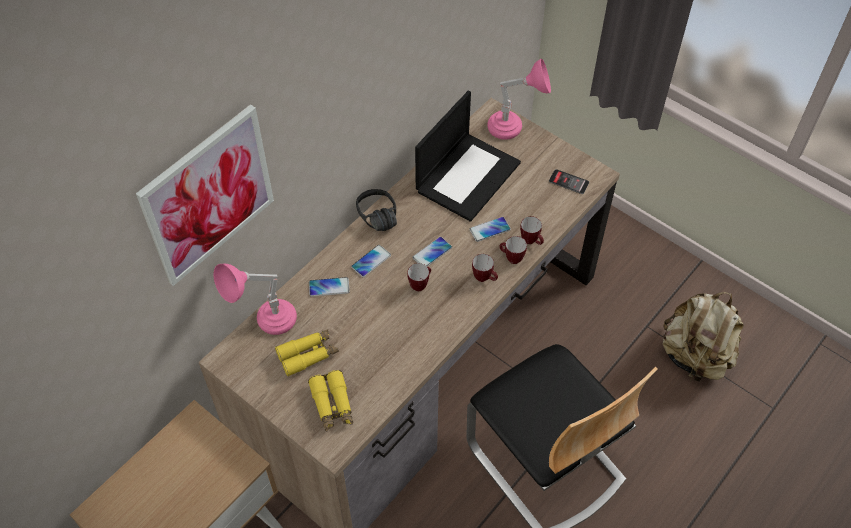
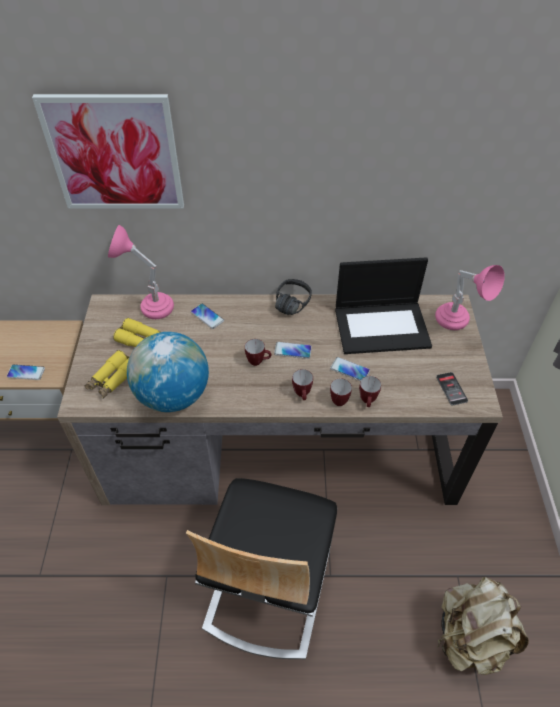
camera: 50 degrees right, 5 degrees down
(371, 261) = (250, 323): phone -> phone (26, 372)
(396, 369) = (173, 395): none -> globe

